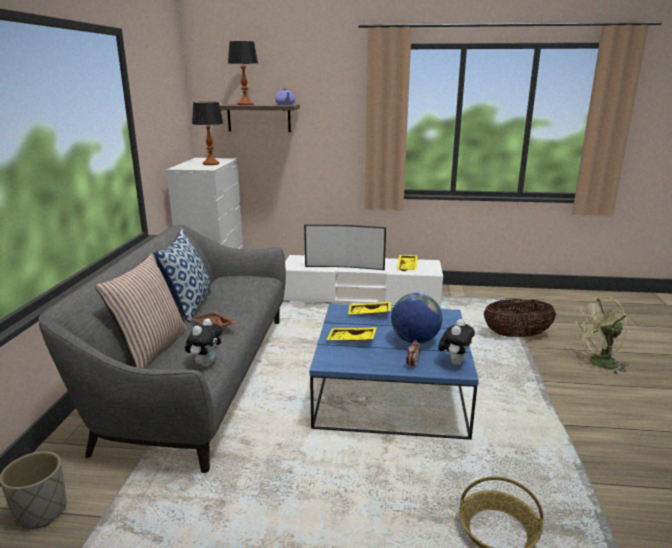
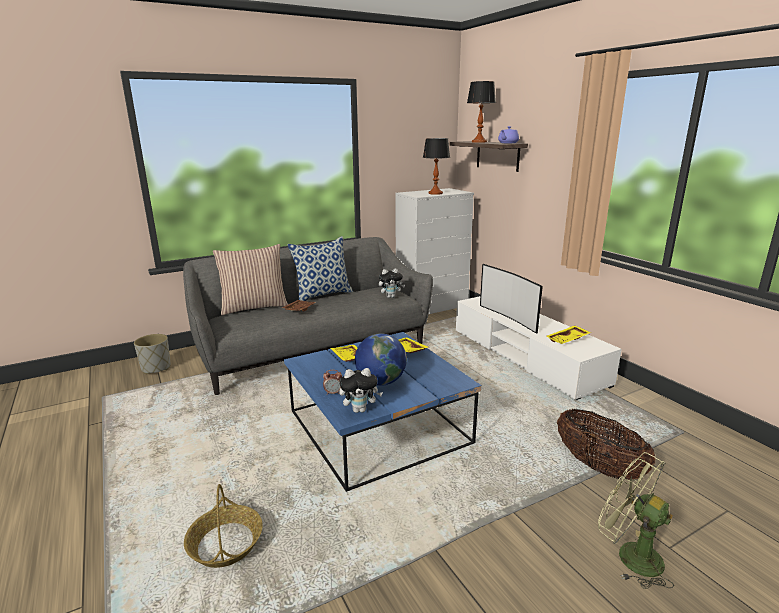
camera: 55 degrees right, 0 degrees up
(206, 363) = (250, 326): plush toy -> plush toy (391, 297)

